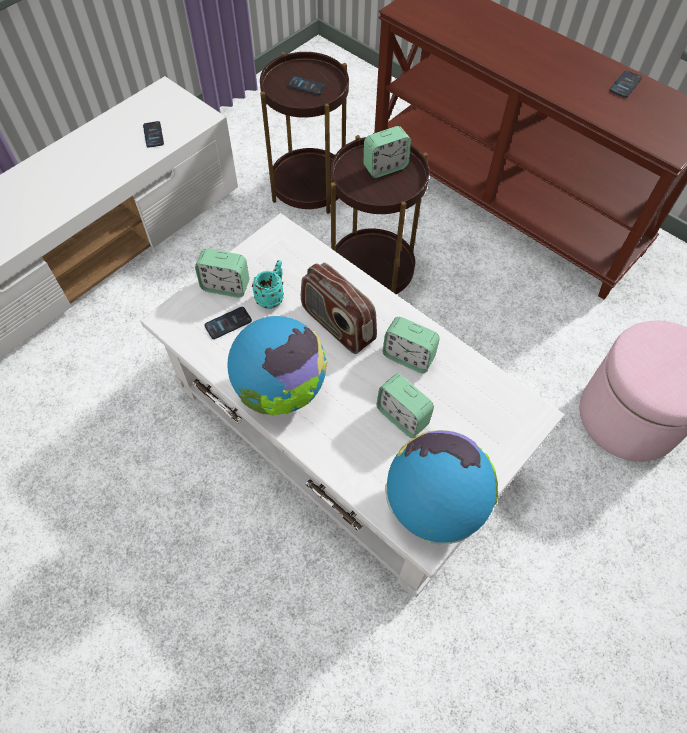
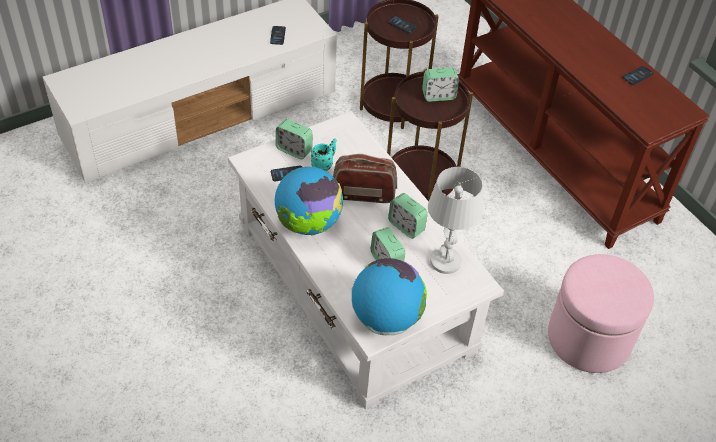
camera: 15 degrees right, 10 degrees down
(337, 325) = (363, 194): radio -> radio turned 120 degrees clockwise
(477, 394) = (446, 261): none -> white table lamp

